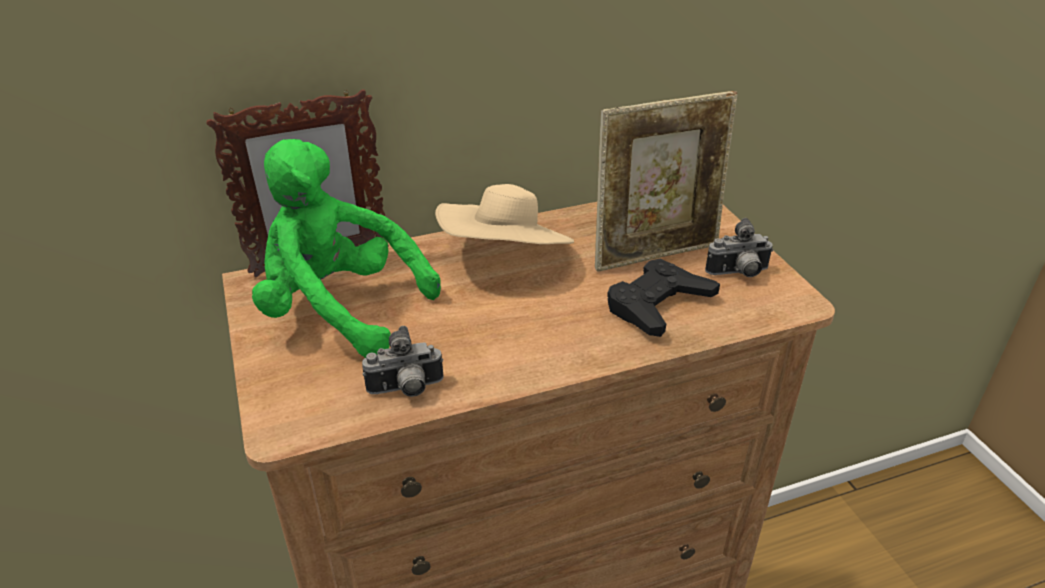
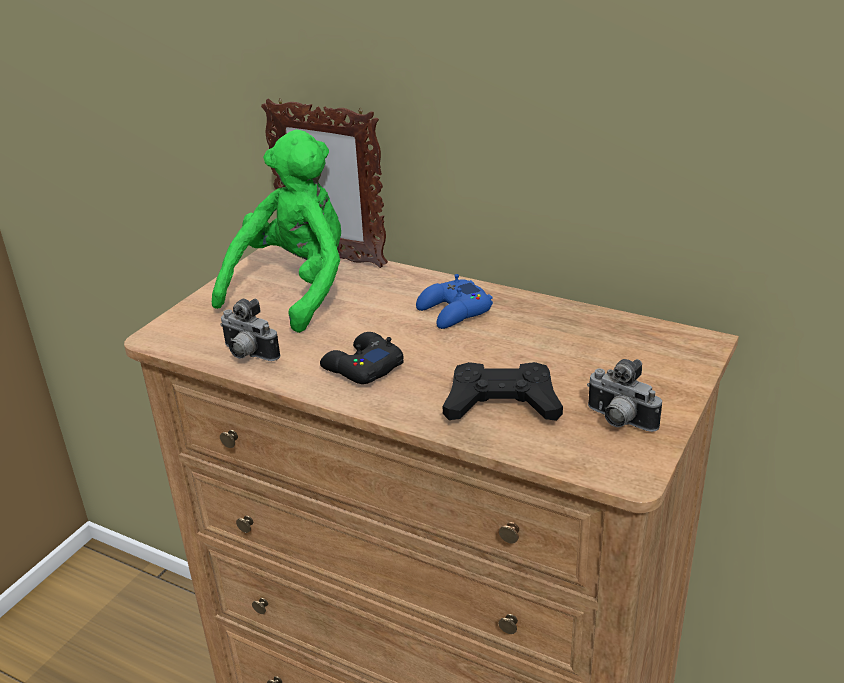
camera: 50 degrees right, 5 degrees down
(339, 310) = (295, 290): green plush toy -> green plush toy turned 45 degrees clockwise
(506, 258) = (454, 311): beige hat -> blue game controller
(519, 340) = (362, 367): none -> black game controller
(655, 254) = (575, 368): picture frame -> none

